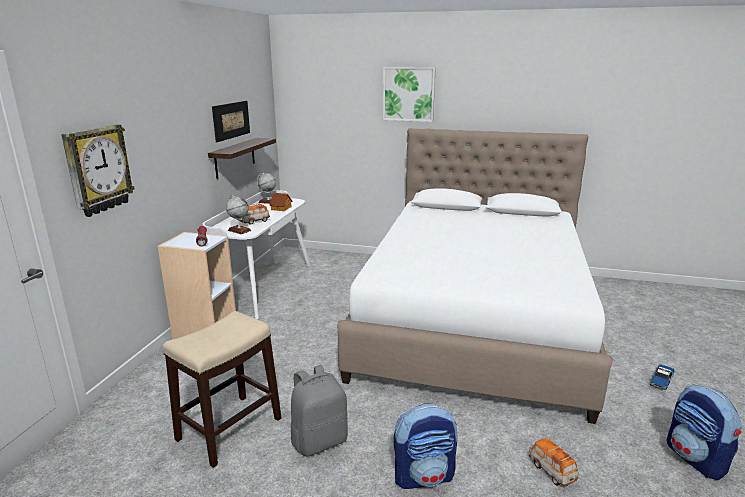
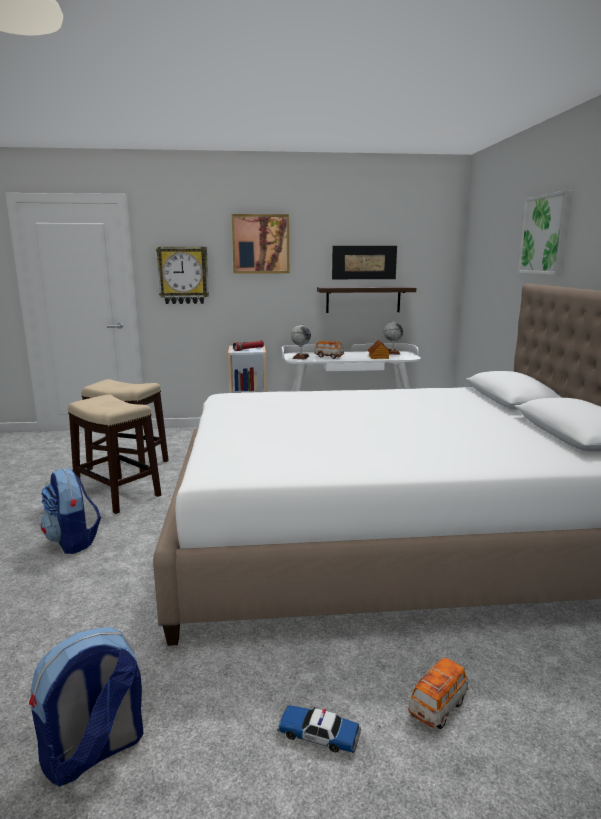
camera: 70 degrees right, 5 degrees down
(162, 113) = (260, 244): none -> picture
(319, 440) = (118, 494): grey backpack -> stool
(551, 471) = (76, 610): toy car -> toy car (438, 706)

